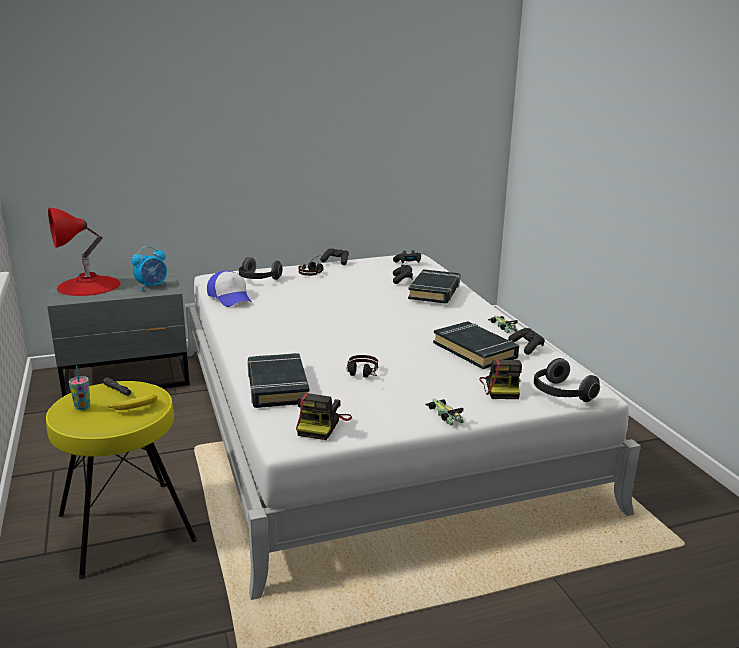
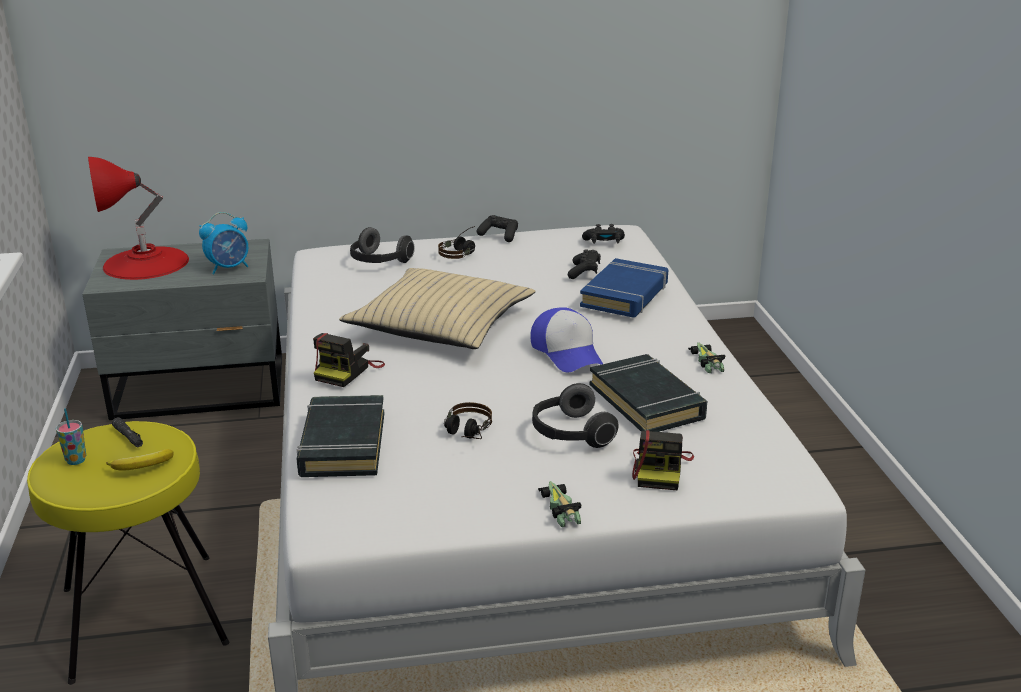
camera: 10 degrees right, 5 degrees up
(230, 298) = (330, 291): cap -> cap (567, 352)
(317, 313) = (440, 325): none -> beige pillow
(322, 425) = (381, 512): camera -> camera (348, 371)
(435, 291) = (625, 295): black book -> blue book
(526, 347) = (727, 400): black game controller -> none
(560, 394) = (744, 486): headphones -> headphones (570, 434)

